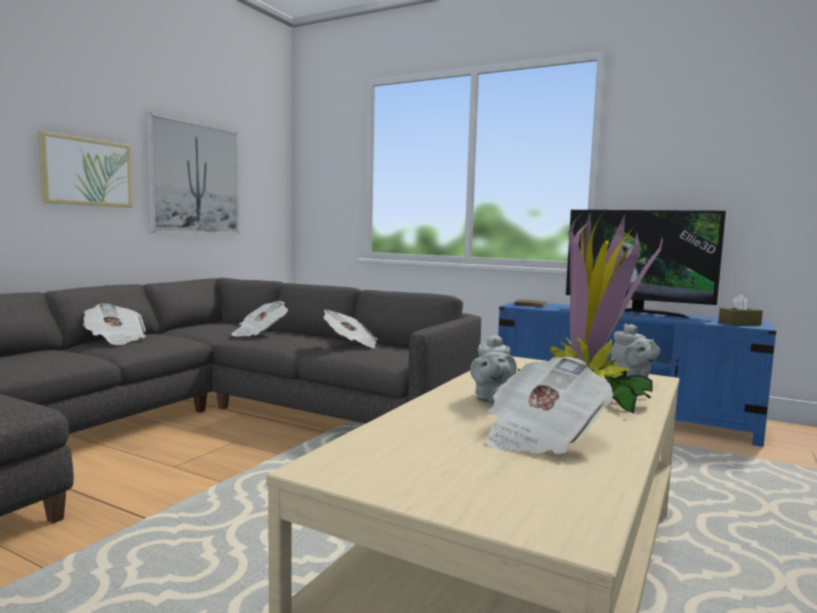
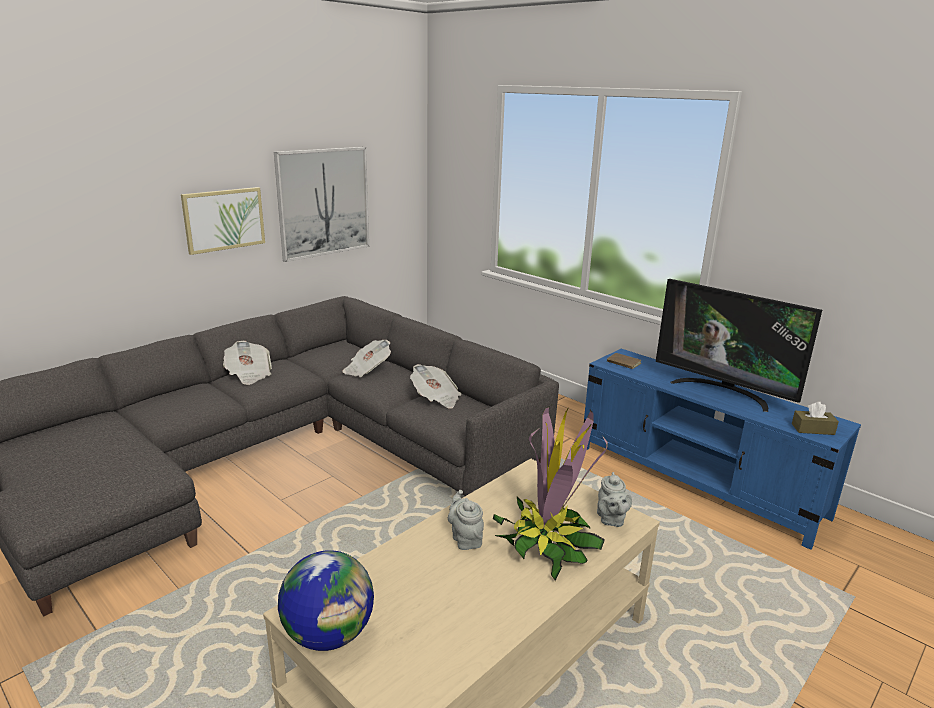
camera: 15 degrees right, 15 degrees up
(389, 481) = (329, 634): none -> globe
(491, 399) = (465, 539): grey teapot -> grey teapot turned 135 degrees clockwise
(540, 437) = (462, 599): newspaper -> none

